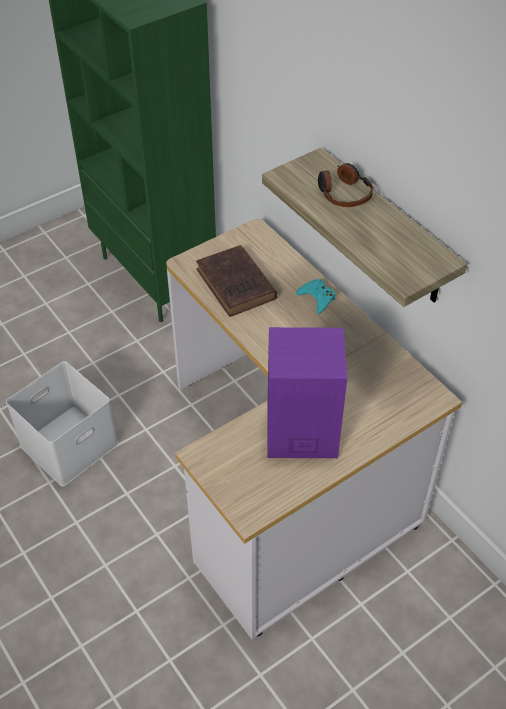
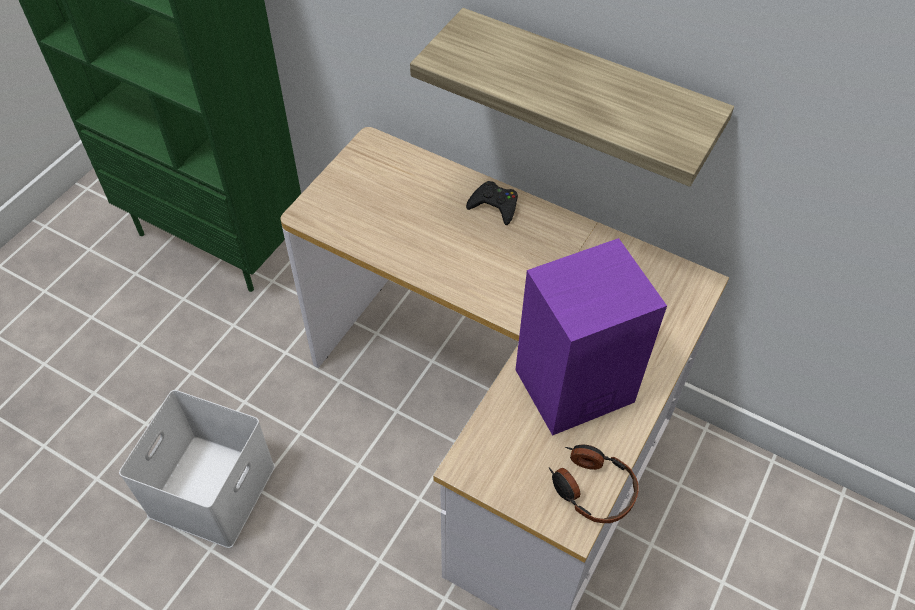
camera: 25 degrees left, 5 degrees up
(237, 286) = (388, 222): brown book -> none
(317, 298) = (494, 206): turquoise game controller -> black game controller
(343, 193) = (530, 59): headphones -> headphones (591, 488)

